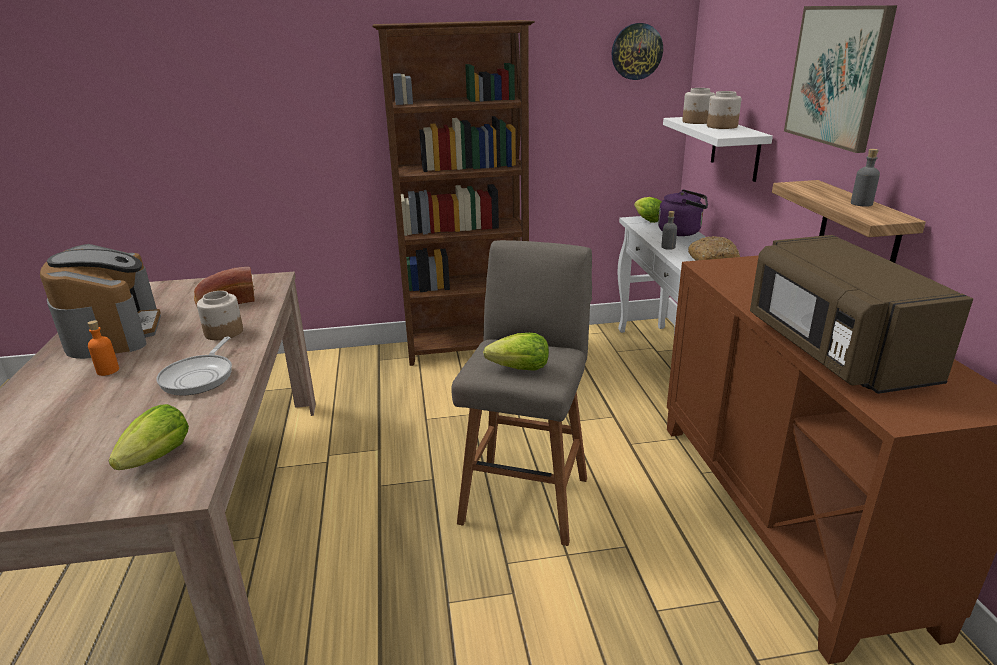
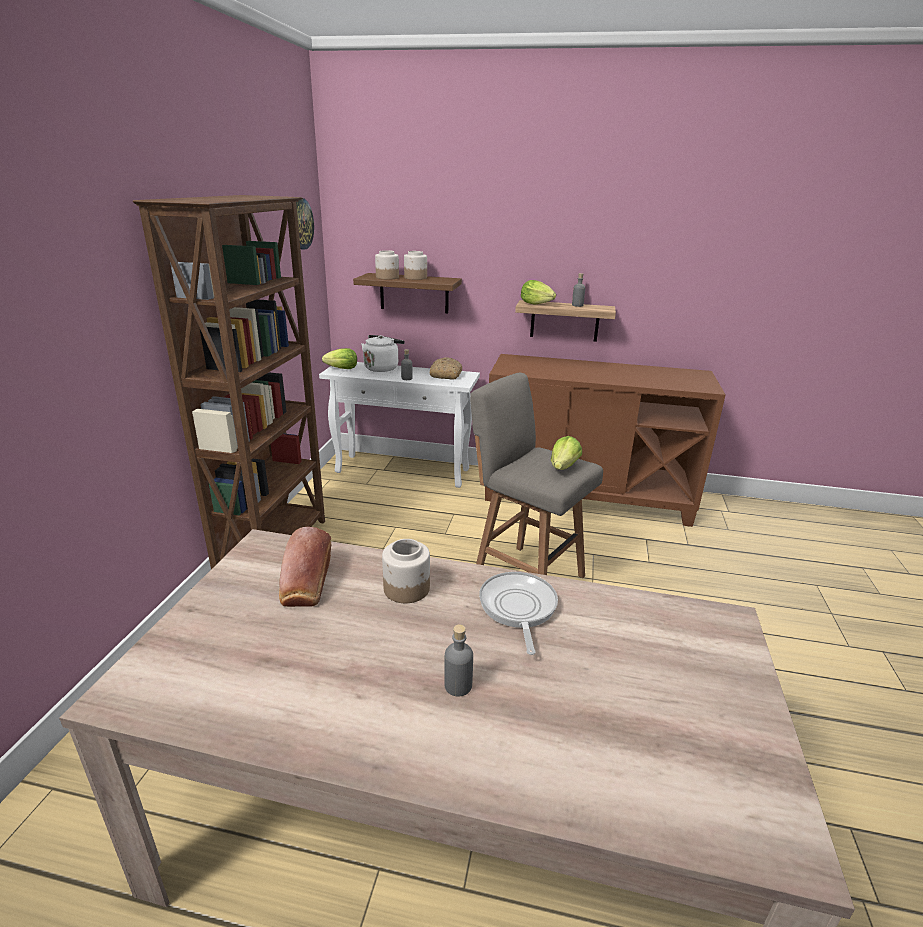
camera: 70 degrees left, 0 degrees up
(108, 370) = (458, 685): orange bottle -> grey bottle
(113, 331) = (318, 690): coffee machine -> none
(158, 457) = (677, 635): lettuce -> lettuce (536, 304)
(200, 377) = (518, 608): frying pan -> frying pan turned 120 degrees counterclockwise
(682, 232) = (382, 368): purple kettle -> white kettle
(735, 148) = (414, 293): white shelf -> brown shelf
(833, 351) = (640, 380): brown microwave -> none
(837, 76) = (523, 234): picture -> none

